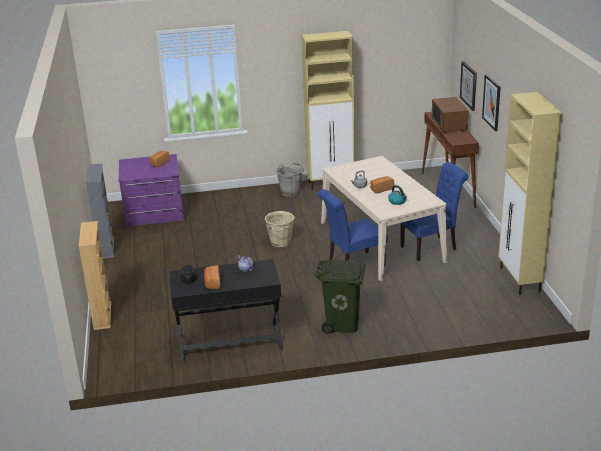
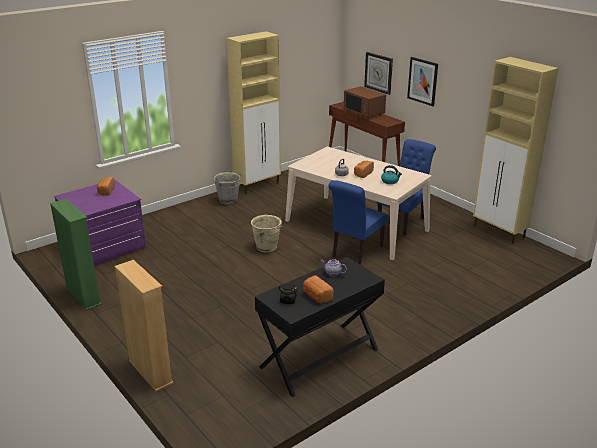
camera: 30 degrees left, 0 degrees up
(106, 248) = (83, 296): grey bookcase -> green bookcase
(342, 324) = (405, 308): green trash can -> none

